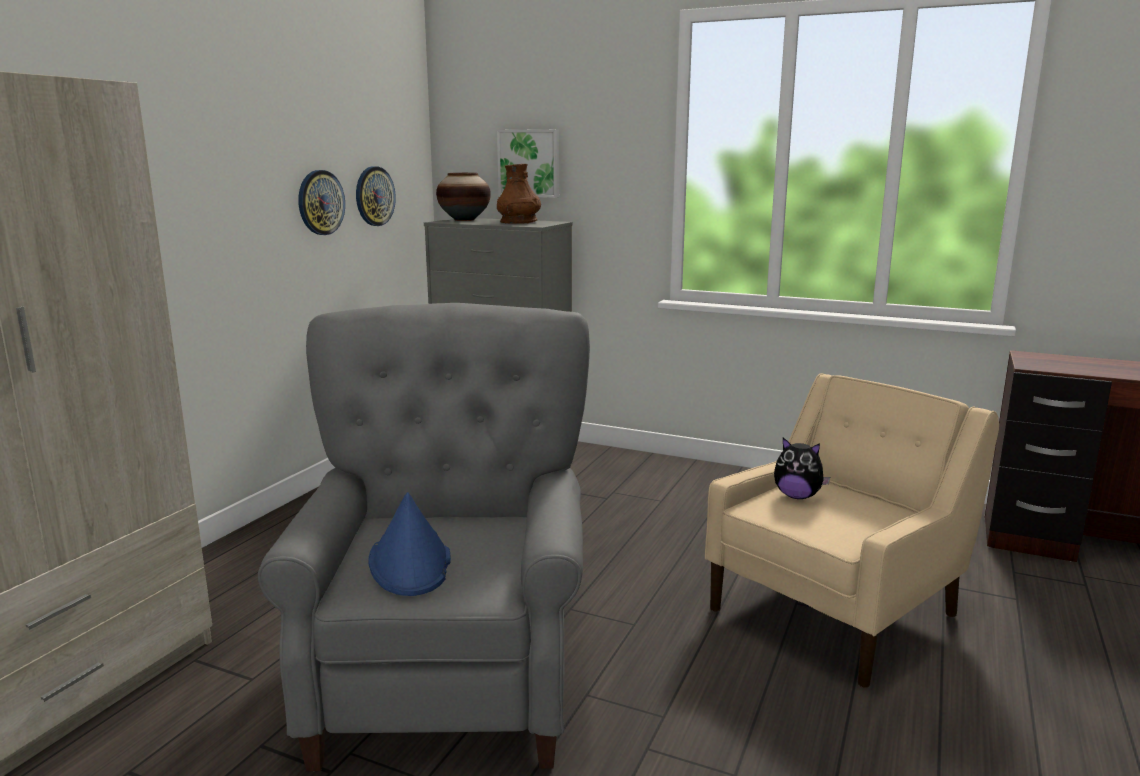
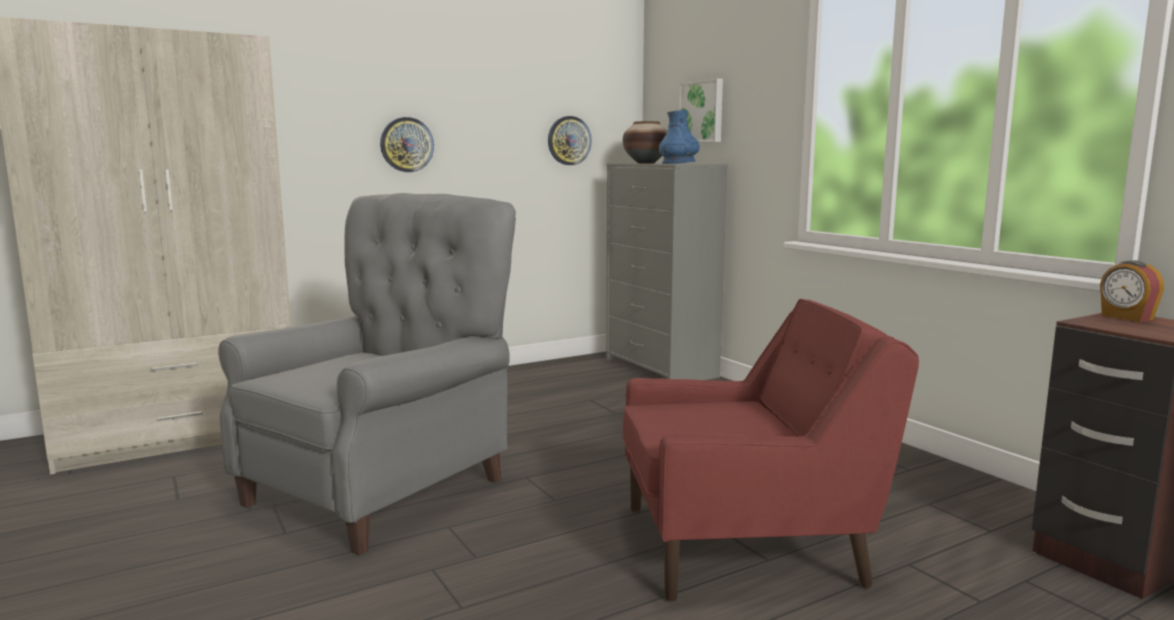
camera: 35 degrees right, 5 degrees down
(320, 202) = (509, 141): wall clock -> wall clock (406, 144)
(410, 562) = (321, 371): blue hat -> none
(519, 222) = (678, 163): brown vase -> blue vase
(797, 496) = (712, 410): plush toy -> none
(836, 611) = (746, 545): beige armchair -> red armchair
(1035, 357) = (1126, 317): none -> alarm clock

